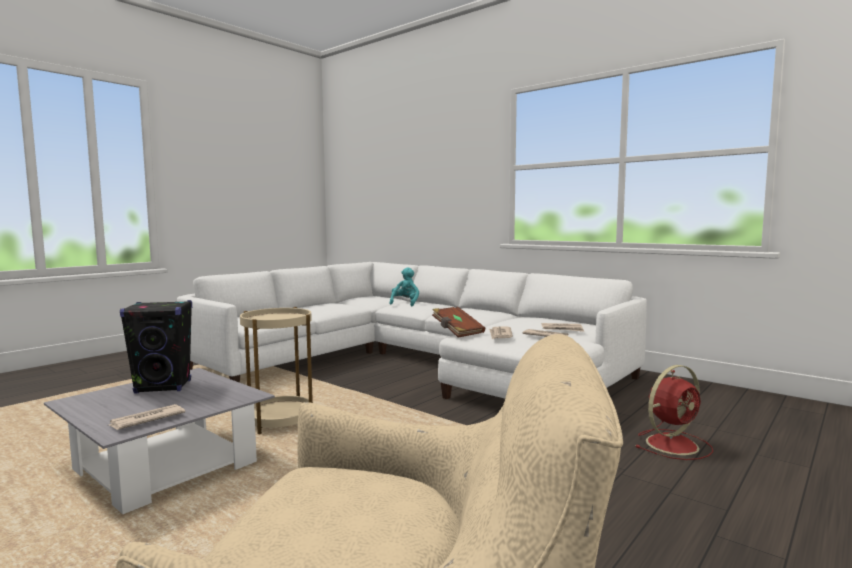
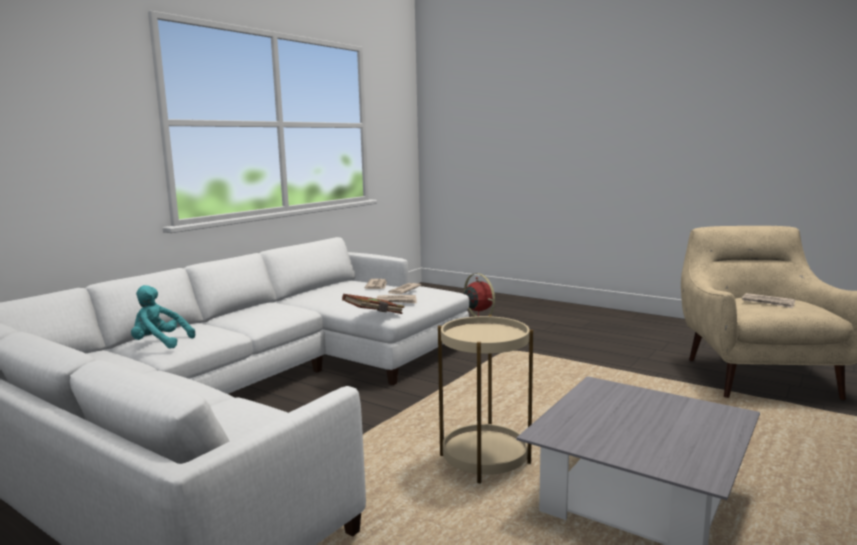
camera: 95 degrees left, 5 degrees up
(146, 420) = (698, 411): newspaper -> newspaper (768, 303)
(163, 387) = (608, 434): black speaker -> none

